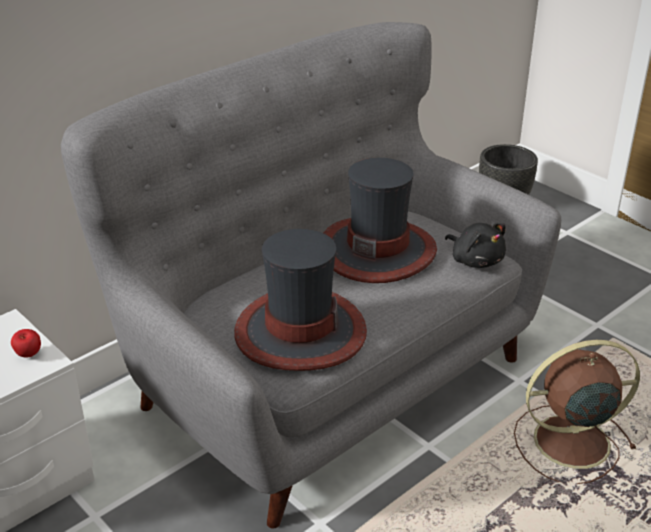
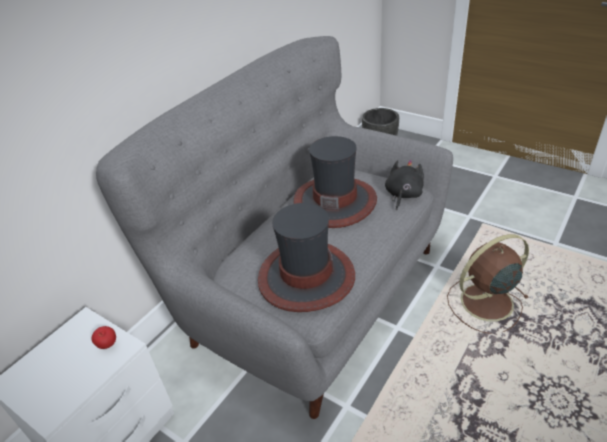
camera: 10 degrees left, 5 degrees up
(475, 260) = (403, 195): black plush toy -> black plush toy turned 105 degrees counterclockwise

